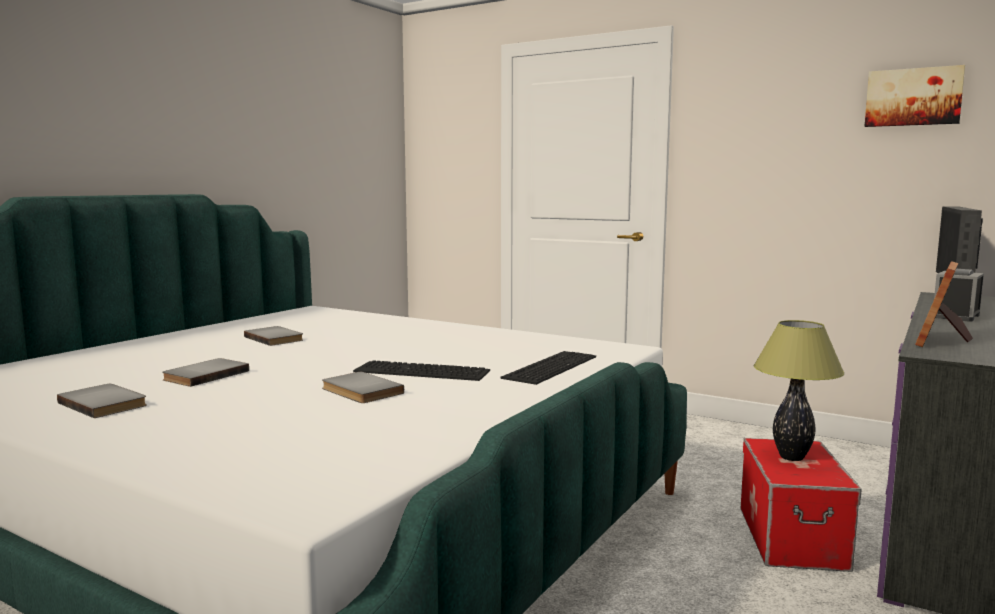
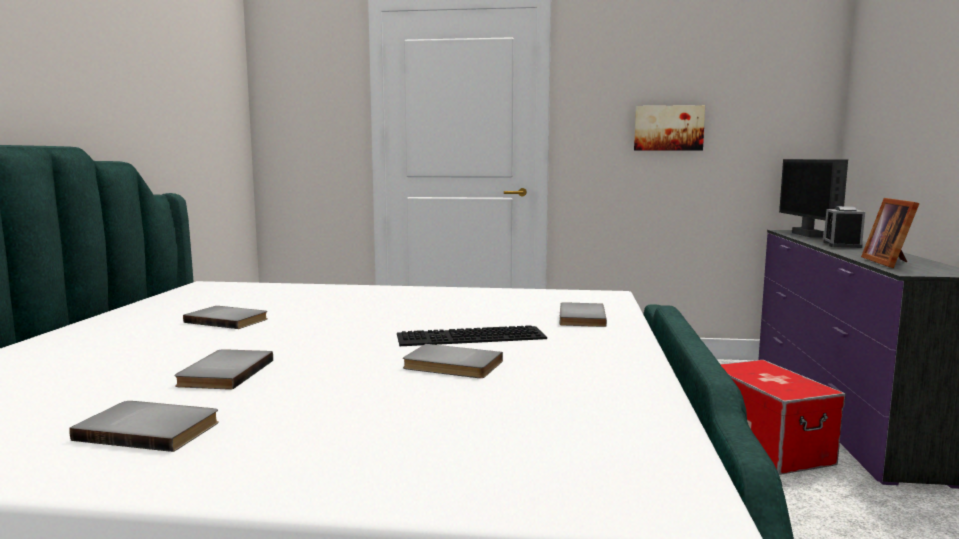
camera: 25 degrees left, 0 degrees up
(549, 366) = (579, 317): keyboard -> grey book
(792, 457) = (766, 376): table lamp -> none
(913, 97) = (757, 69): picture -> picture (668, 128)

